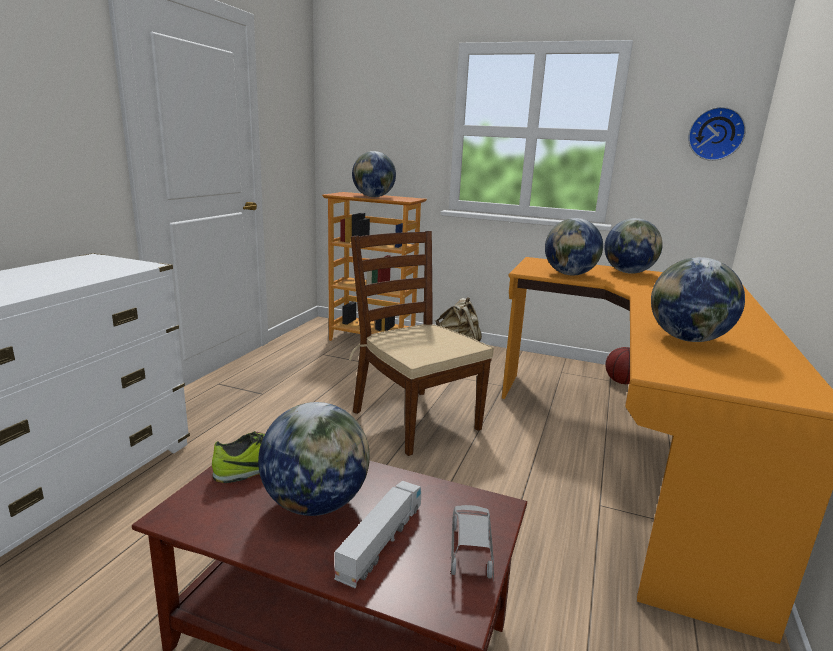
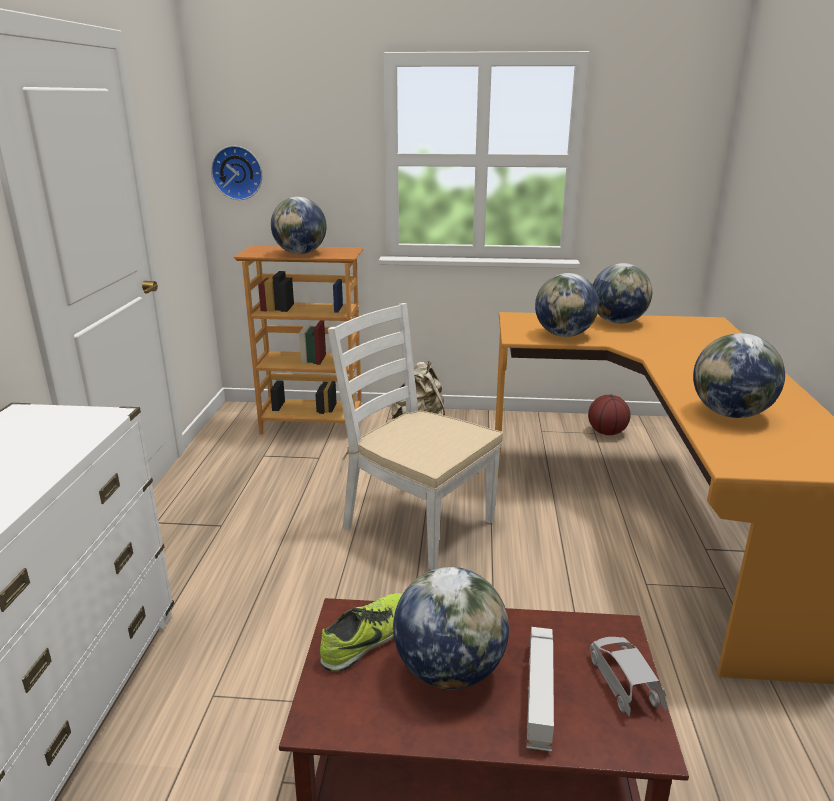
camera: 15 degrees left, 5 degrees up
(414, 419) = (417, 524): brown chair -> white chair
(715, 134) = (682, 155): wall clock -> wall clock (238, 172)

